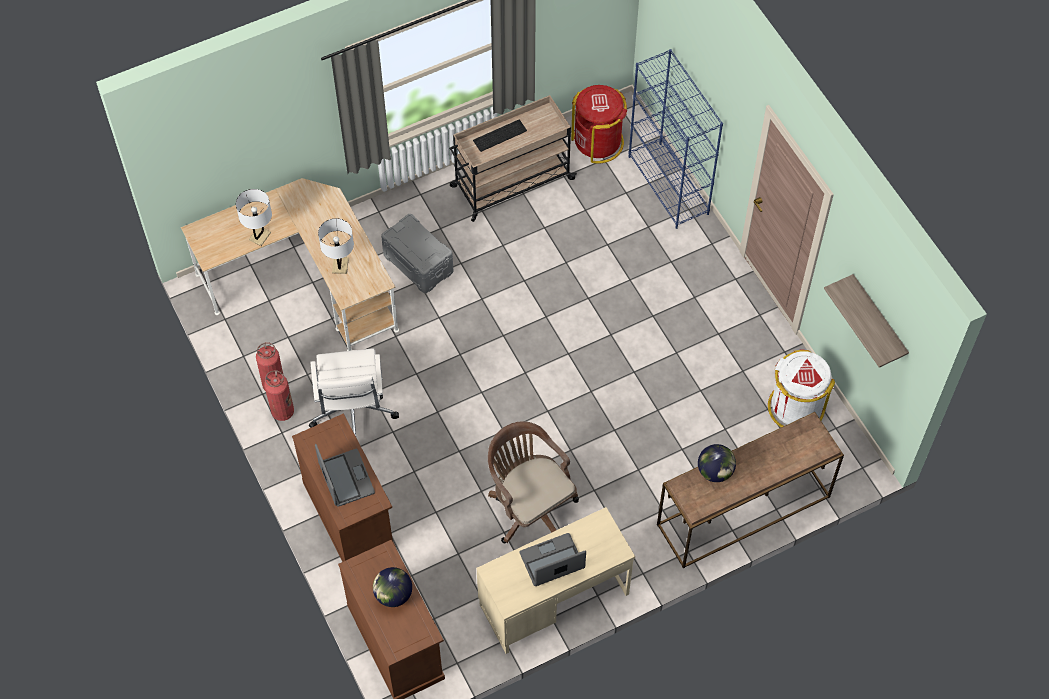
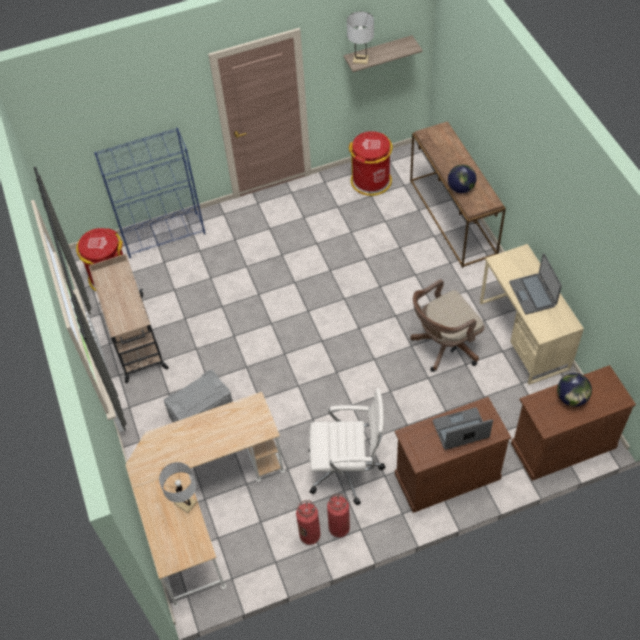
camera: 80 degrees left, 5 degrees down
(340, 265) = (231, 434): white table lamp -> white table lamp (360, 59)
(500, 134) = (116, 307): keyboard -> none
(795, 407) = (371, 181): white trash can -> red trash can

